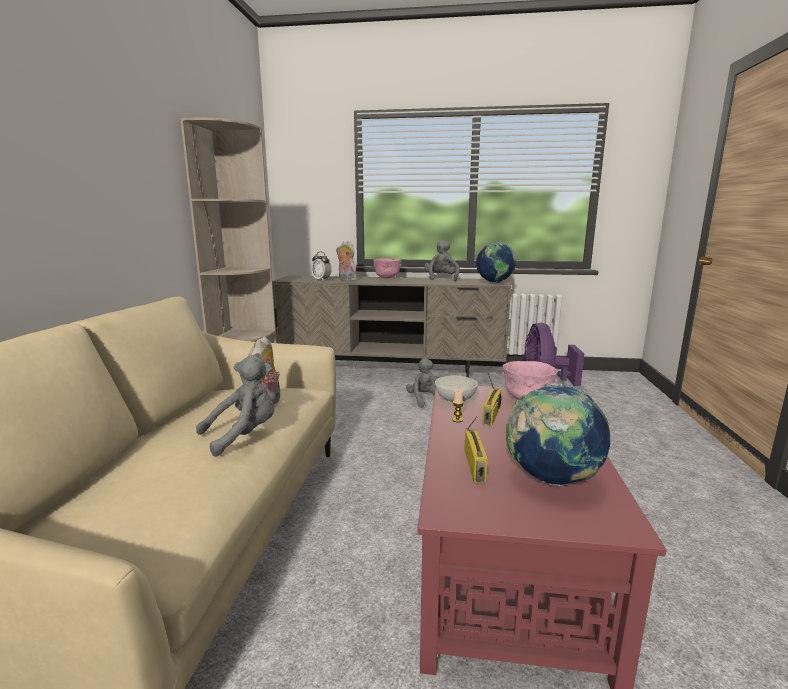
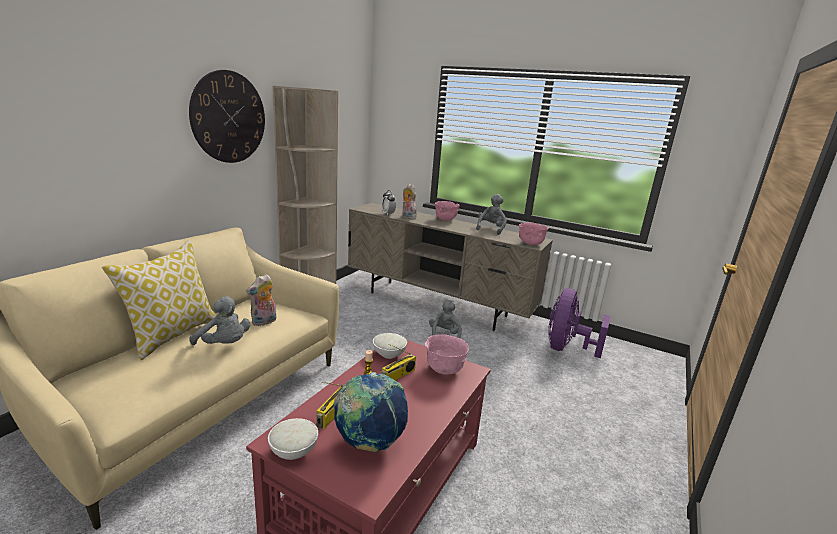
camera: 20 degrees right, 5 degrees up
(138, 151) = (229, 117): none -> wall clock
(150, 442) = (173, 334): none -> pillow
(244, 435) = (224, 345): grey plush toy -> grey plush toy turned 45 degrees clockwise
(483, 514) = (293, 451): none -> white bowl
(495, 283) = (530, 244): globe -> pink bowl

